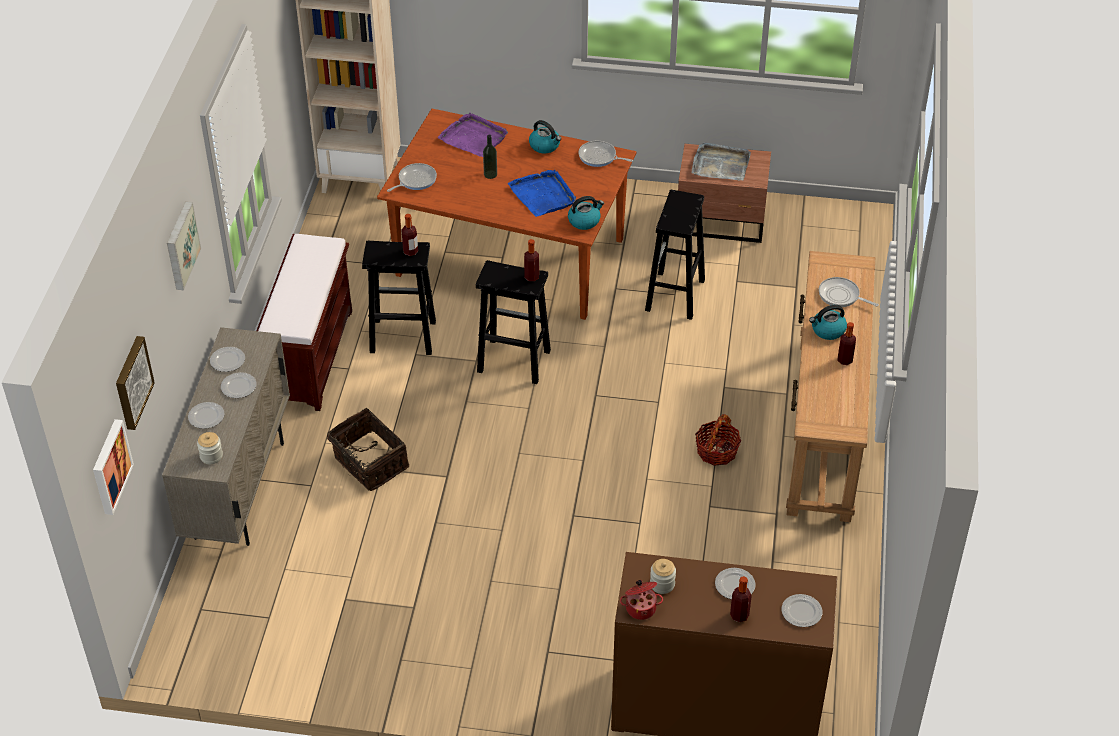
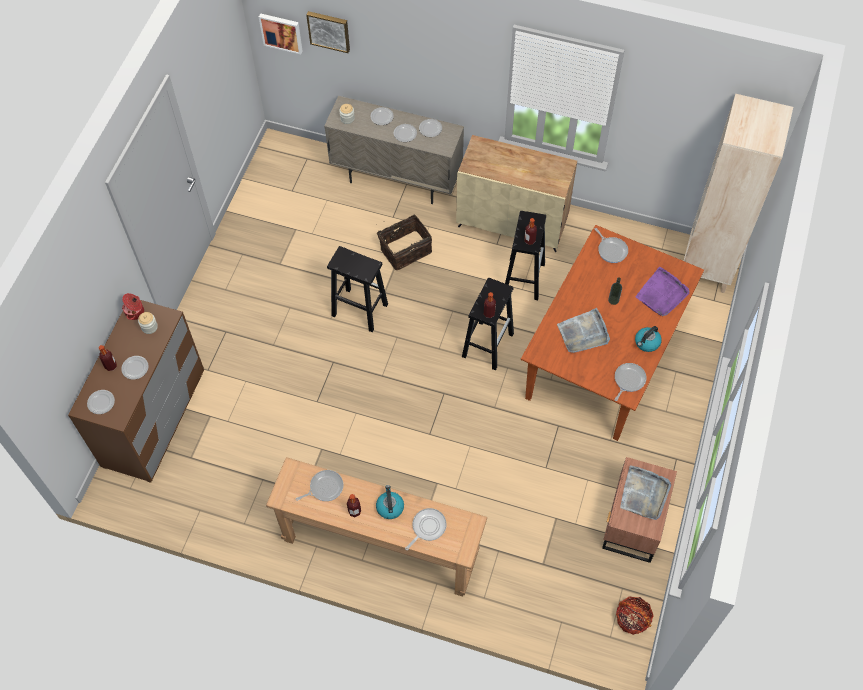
camera: 100 degrees right, 15 degrees up
(180, 245) = (435, 45): picture -> none
(310, 355) = (513, 223): brown bench -> beige cabinet
(543, 195) = (583, 333): blue tray -> grey tray
(584, 221) = (548, 357): kettle -> none
(675, 296) = (543, 467): black stool -> black stool (358, 309)
(717, 451) = (372, 464): basket -> basket (632, 619)
(823, 392) = (324, 487): none -> frying pan

